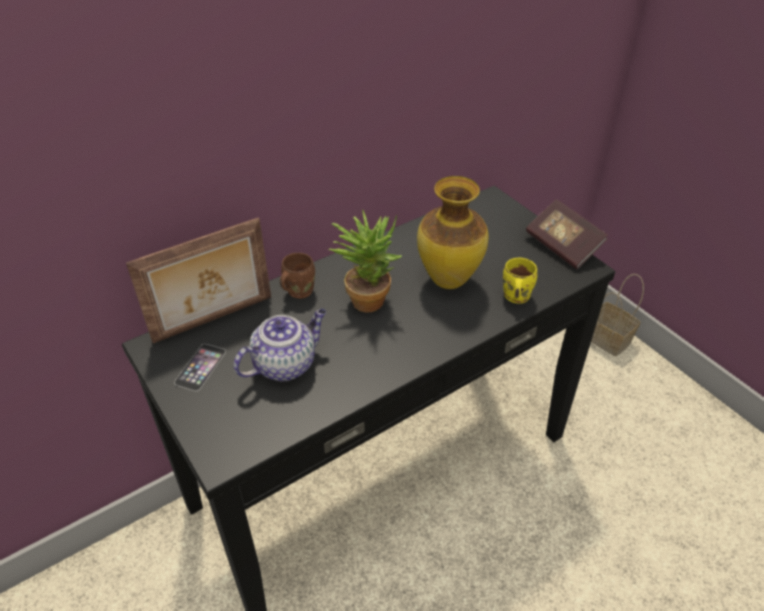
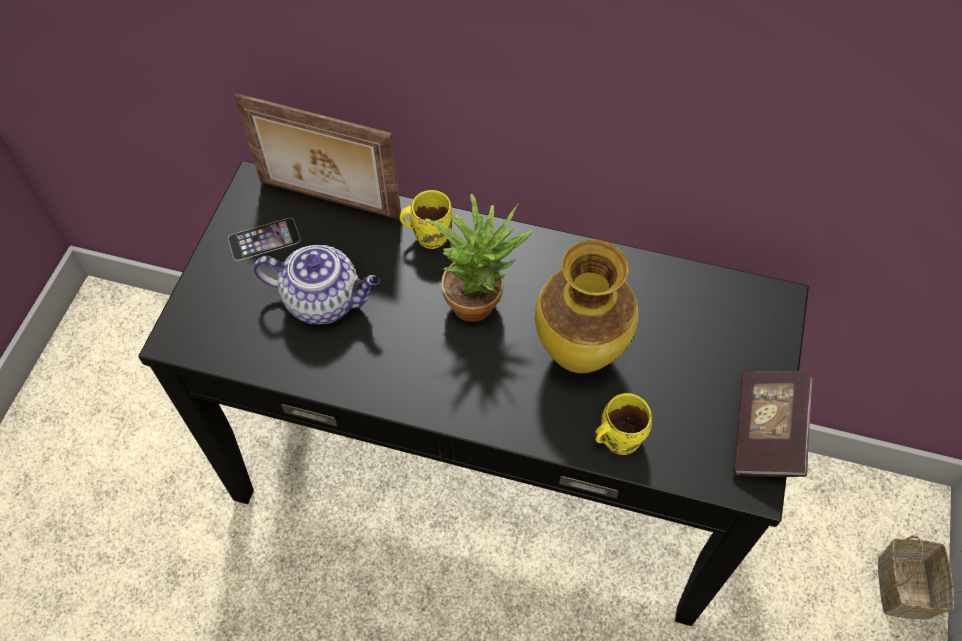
camera: 50 degrees right, 15 degrees up
(297, 291) = (430, 234): brown mug -> yellow mug

